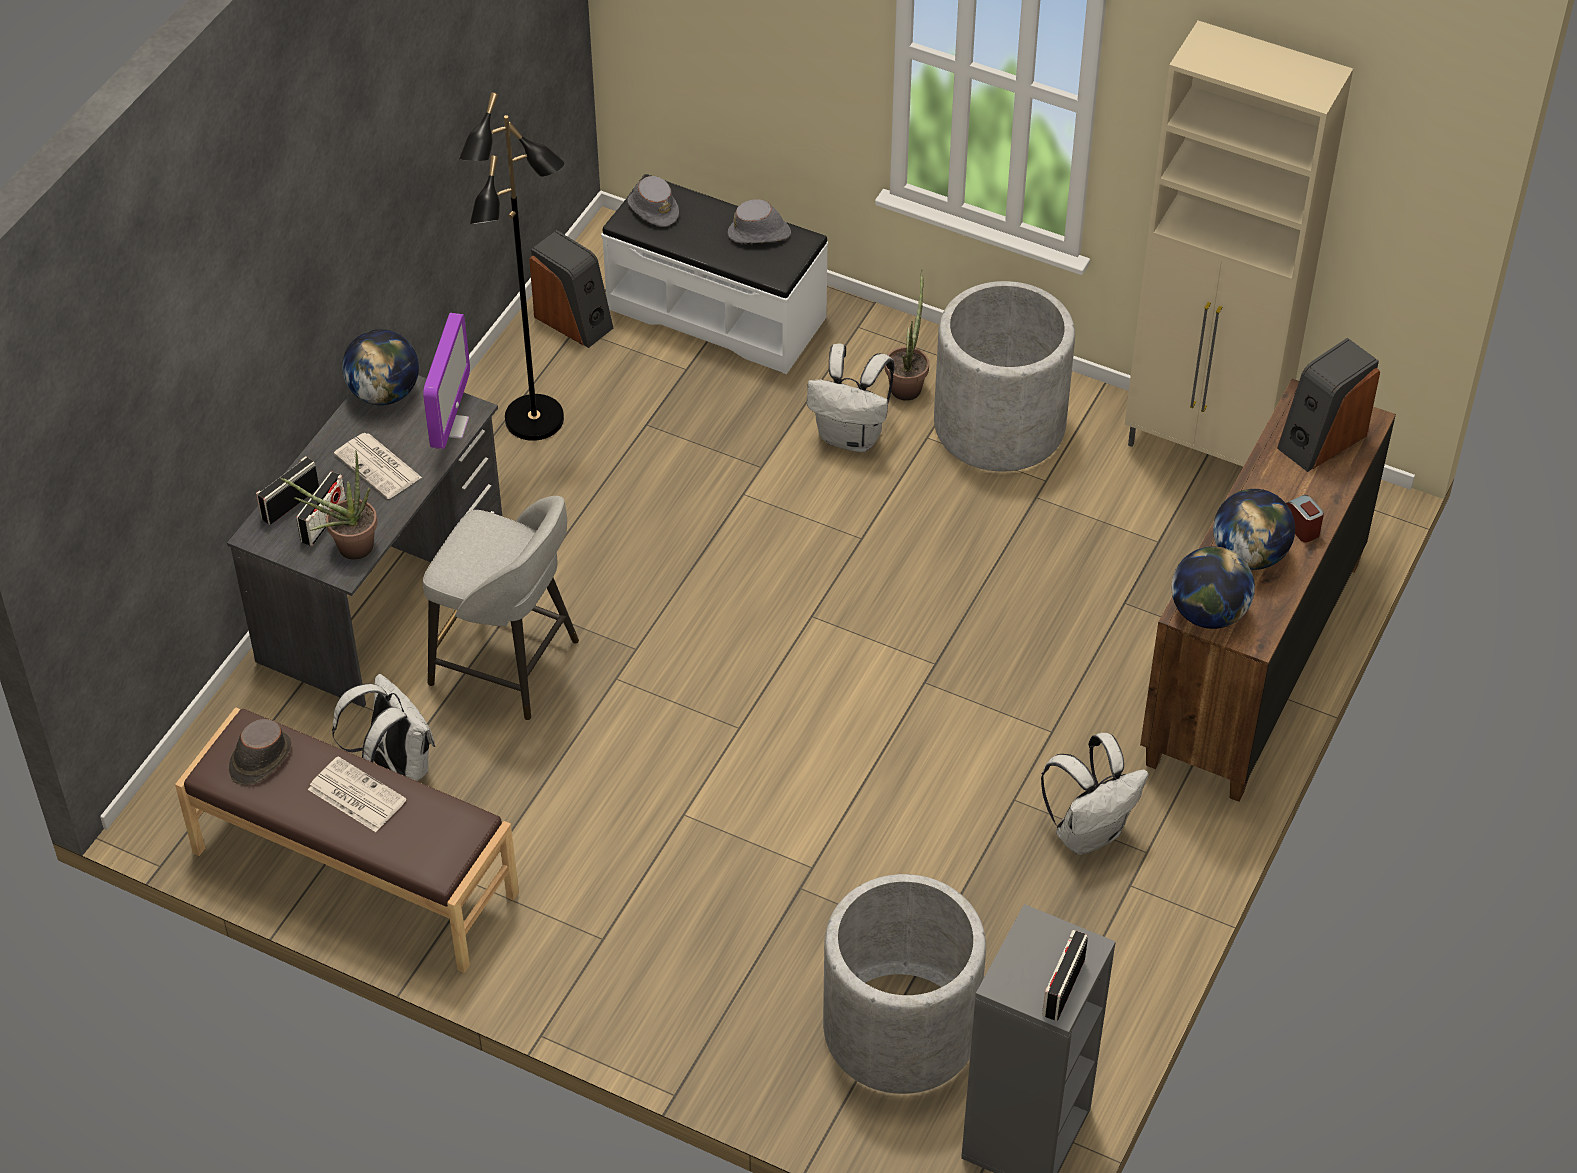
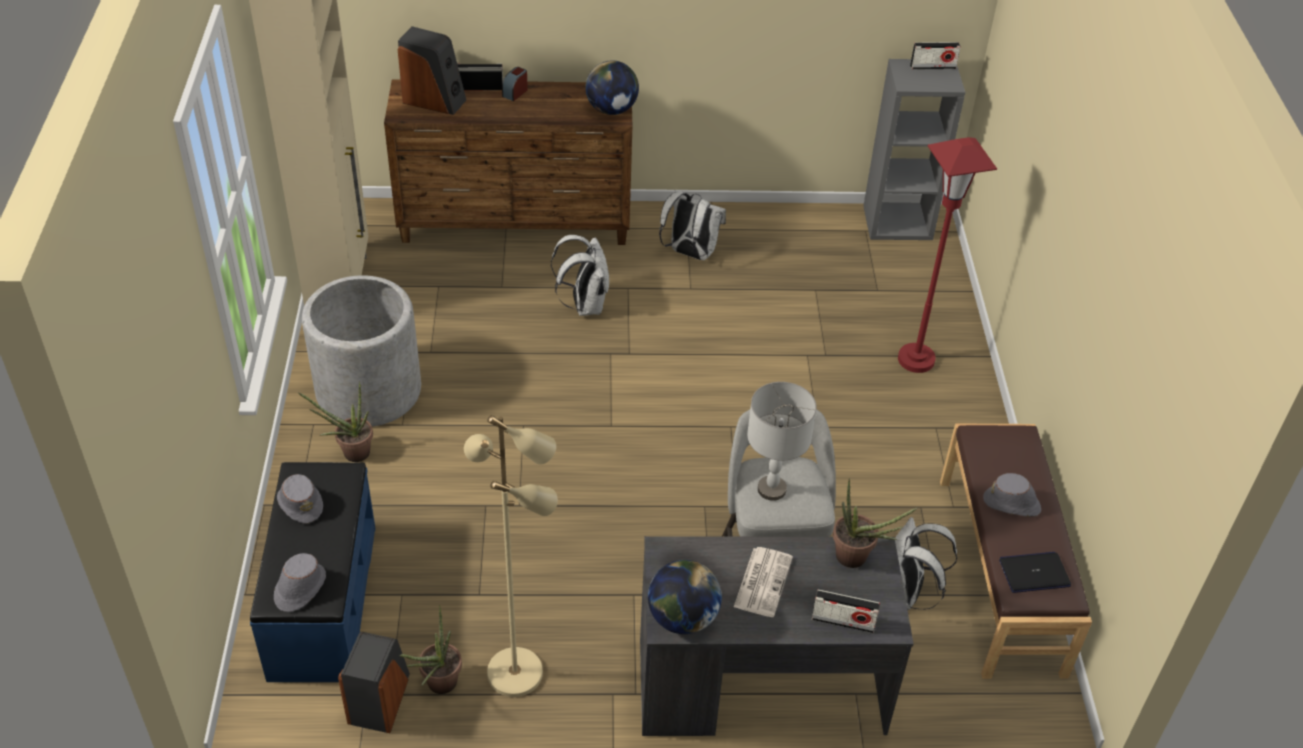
camera: 120 degrees left, 5 degrees down
(260, 759) = (1034, 573): brown hat -> laptop
(323, 521) = (843, 589): radio -> radio (480, 87)
(355, 795) = (1012, 504): newspaper -> grey hat
(449, 426) = (688, 556): monitor -> none
(495, 543) = (771, 490): none -> grey table lamp
(535, 420) = (516, 672): black floor lamp -> beige floor lamp
(559, 362) = (437, 686): none -> potted plant
(717, 312) = (321, 601): white bench -> blue bench
(730, 987) = (916, 360): none -> red floor lamp
(851, 436) = (424, 465): white backpack -> white backpack (584, 305)
(900, 1029) = (880, 284): grey planter -> none
(1249, 555) = (553, 106): globe -> none

